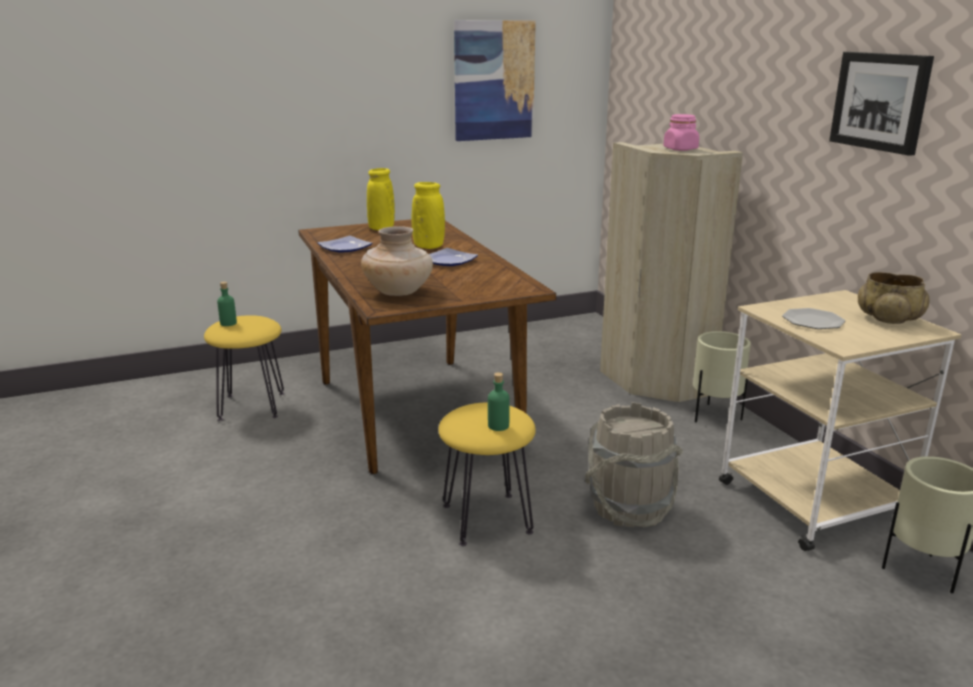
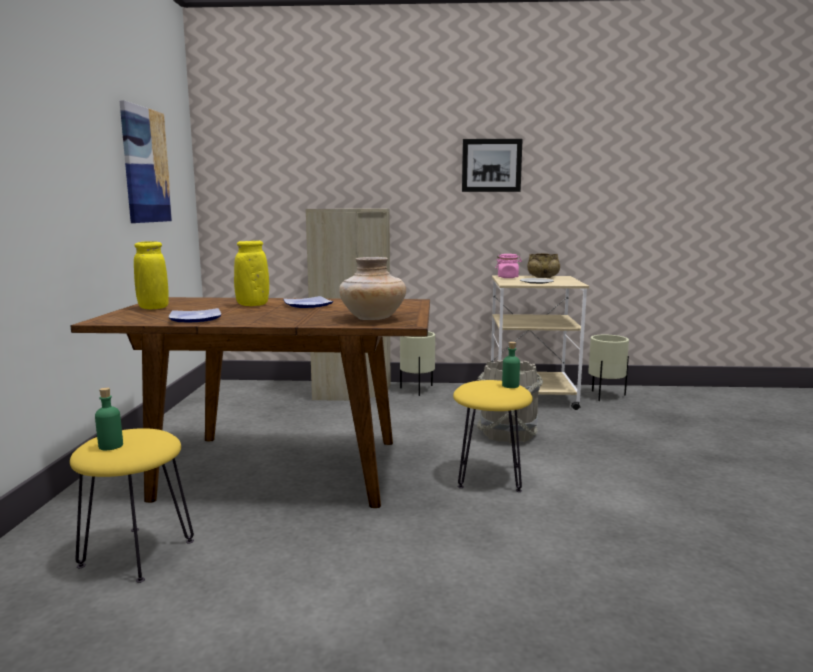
camera: 65 degrees left, 10 degrees down
(680, 149) = (360, 208): pink jar -> pink jar (508, 277)

